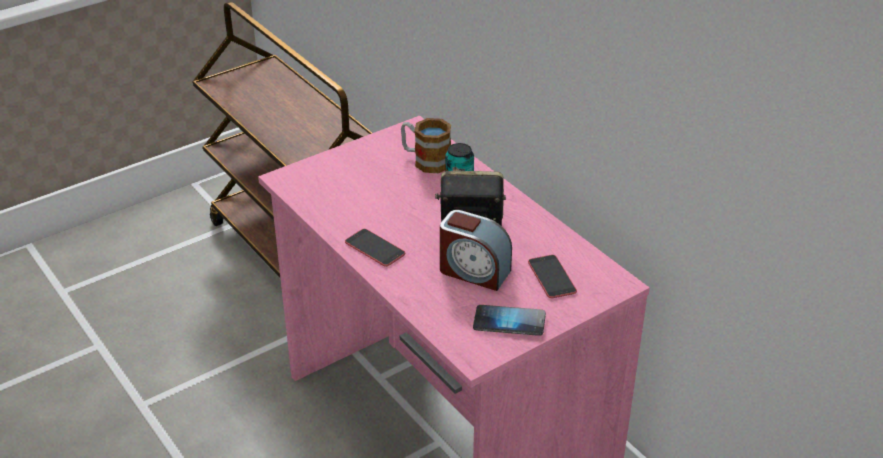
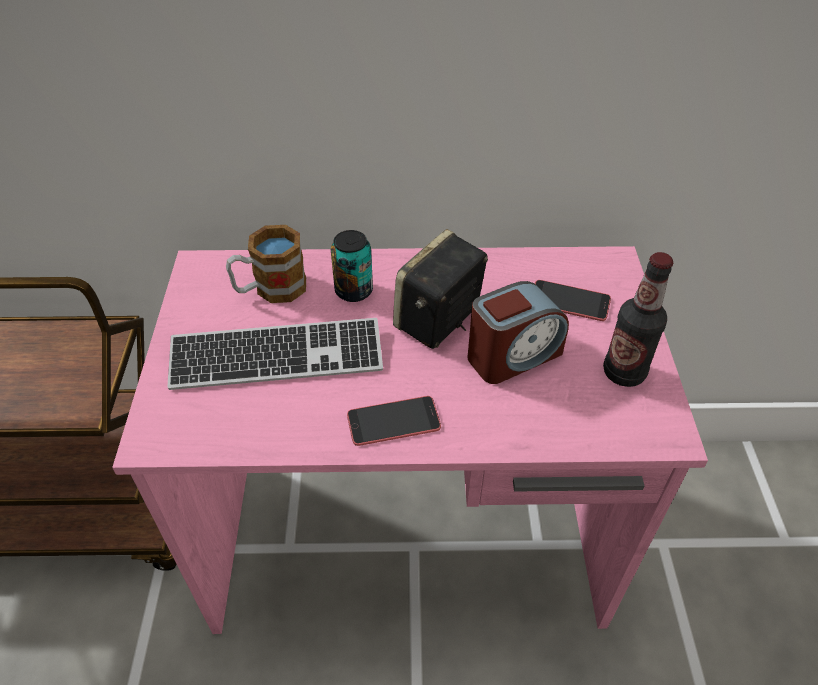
camera: 55 degrees left, 10 degrees up
(377, 188) = (277, 357): none -> keyboard
(509, 322) = (624, 373): phone -> bottle

